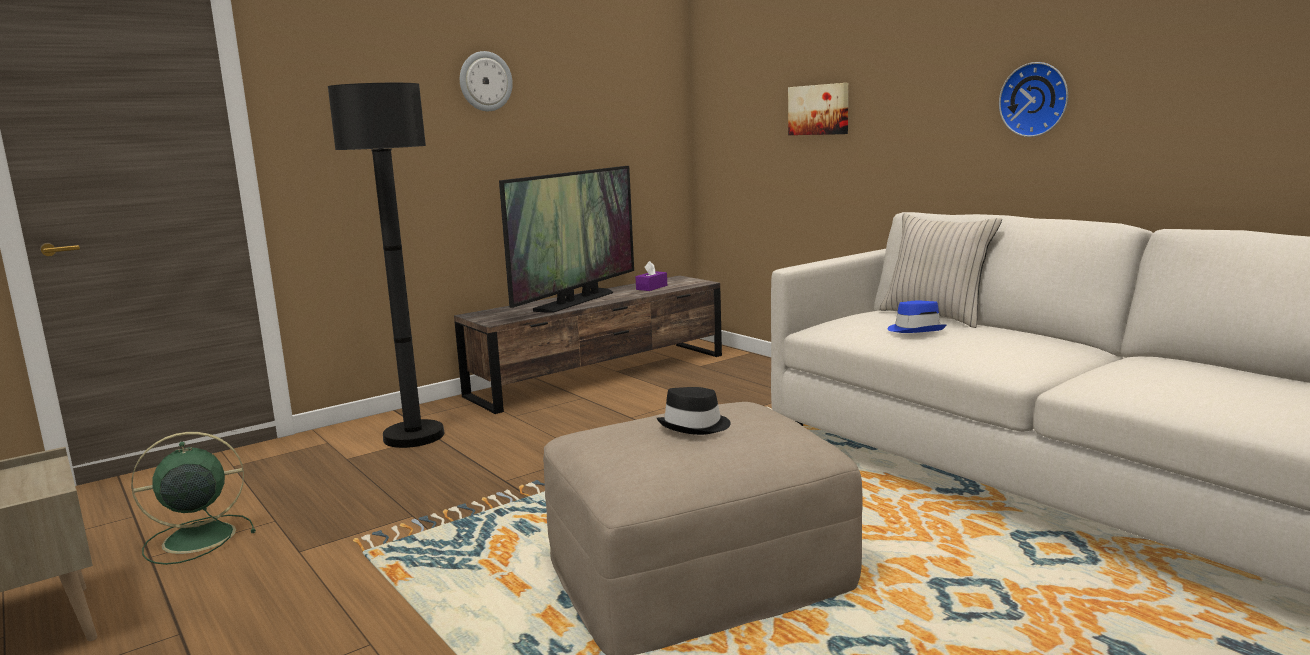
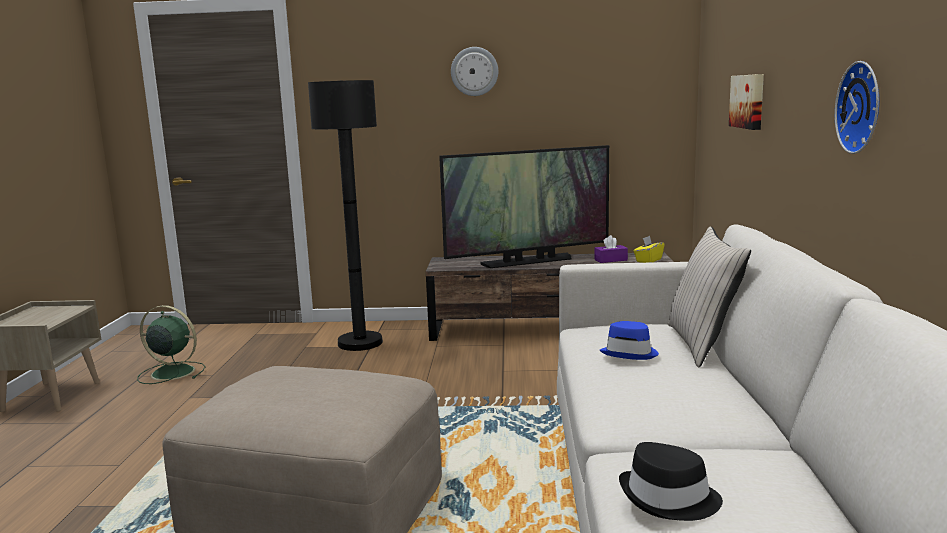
camera: 40 degrees right, 0 degrees up
(685, 283) = (648, 260): none -> yellow tissue box
(695, 426) = (309, 385): black hat -> black hat (669, 499)

